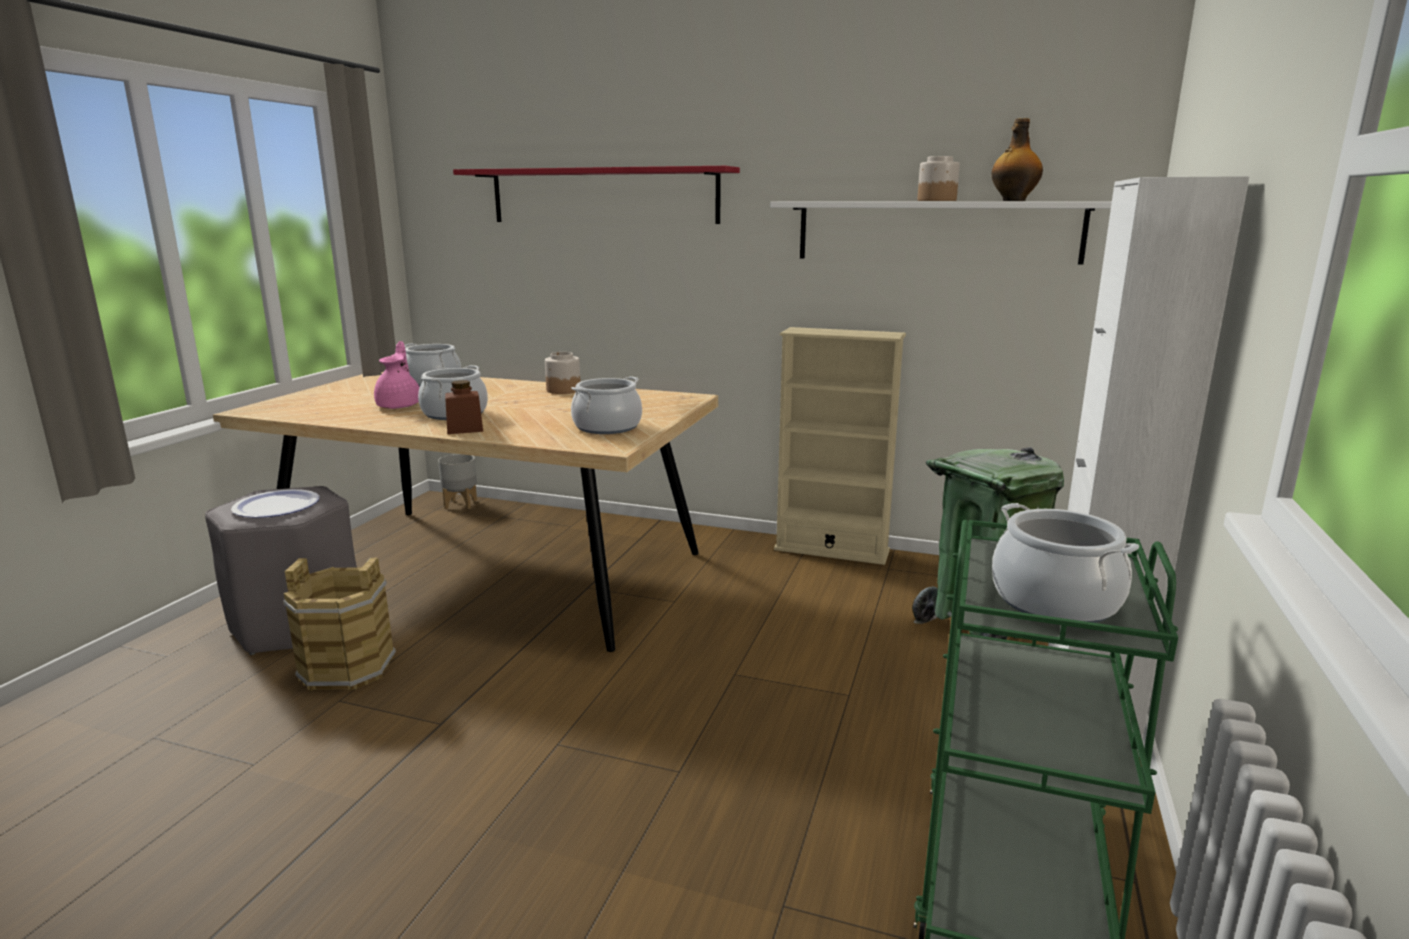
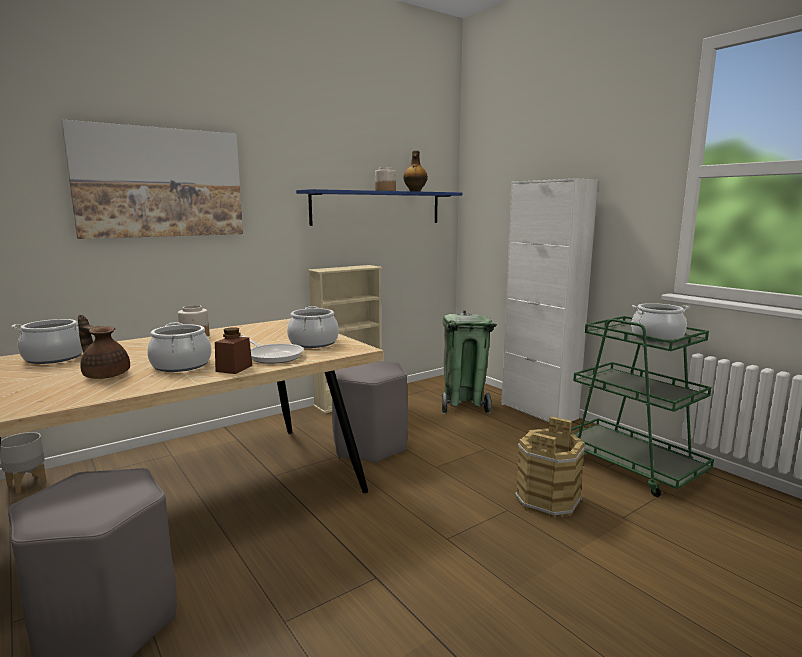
camera: 55 degrees left, 5 degrees down
(276, 506) = (97, 497): plate -> none
(348, 667) = (235, 606): brown bucket -> brown bucket (547, 500)
(400, 406) = (105, 374): pink teapot -> brown teapot
(529, 428) = (272, 356): none -> frying pan
(603, 196) = (160, 183): red shelf -> picture
(729, 609) = (369, 446): none -> grey stool
(937, 231) = (378, 208): white shelf -> blue shelf

